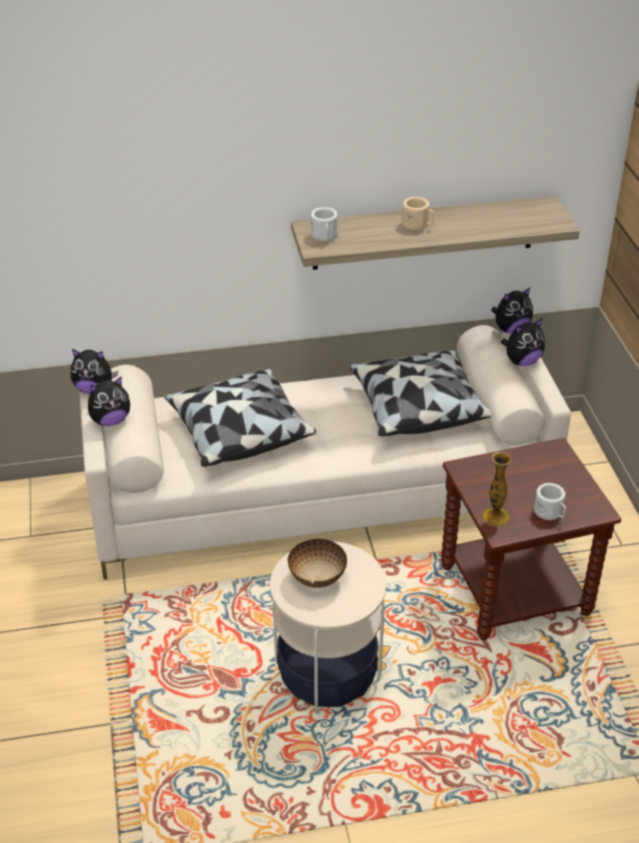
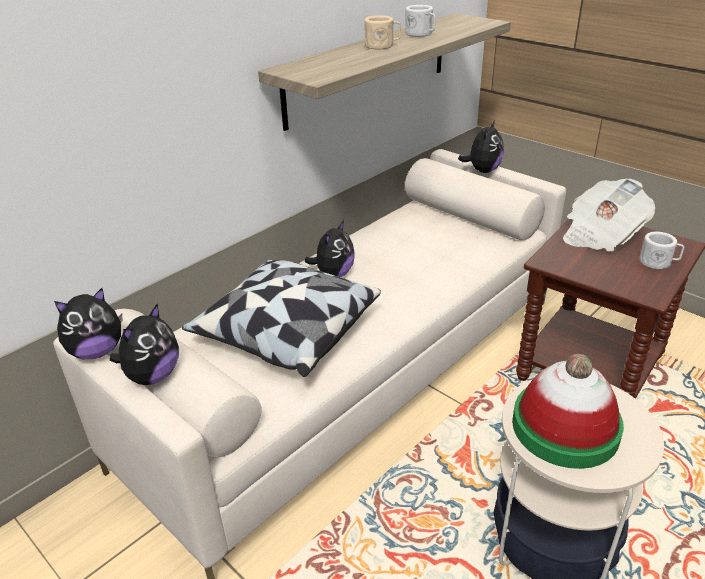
camera: 35 degrees left, 5 degrees down
(316, 577) = (565, 427): bowl -> hat
(324, 236) = (311, 70): white mug -> white mug (421, 34)
(417, 408) = (421, 244): pillow -> none
(496, 517) = (628, 285): vase -> none
(510, 329) = (444, 155): plush toy -> plush toy (333, 274)
(542, 468) = (600, 235): none -> newspaper

